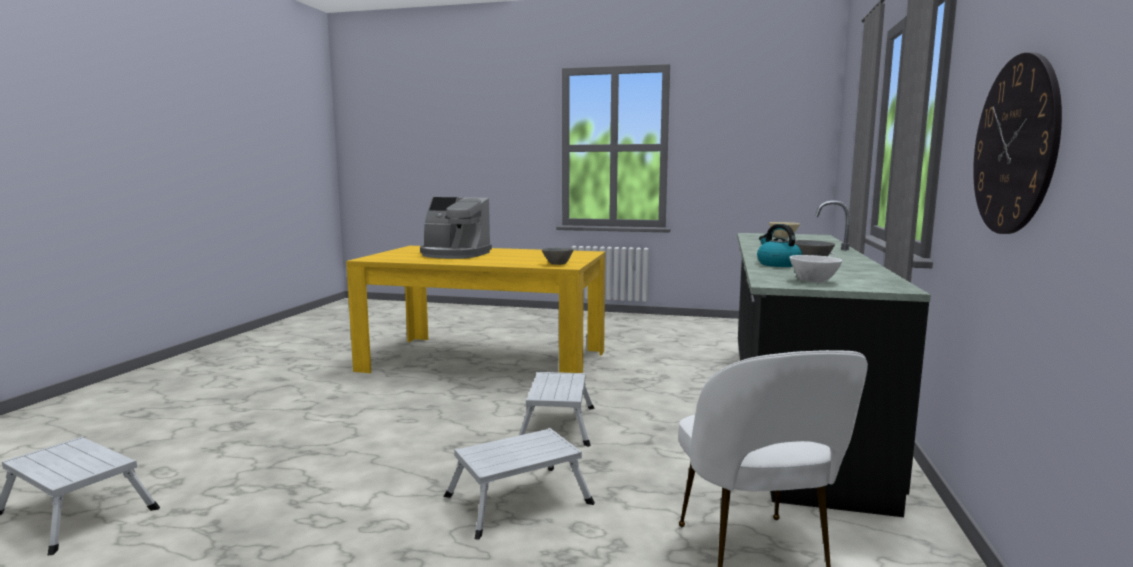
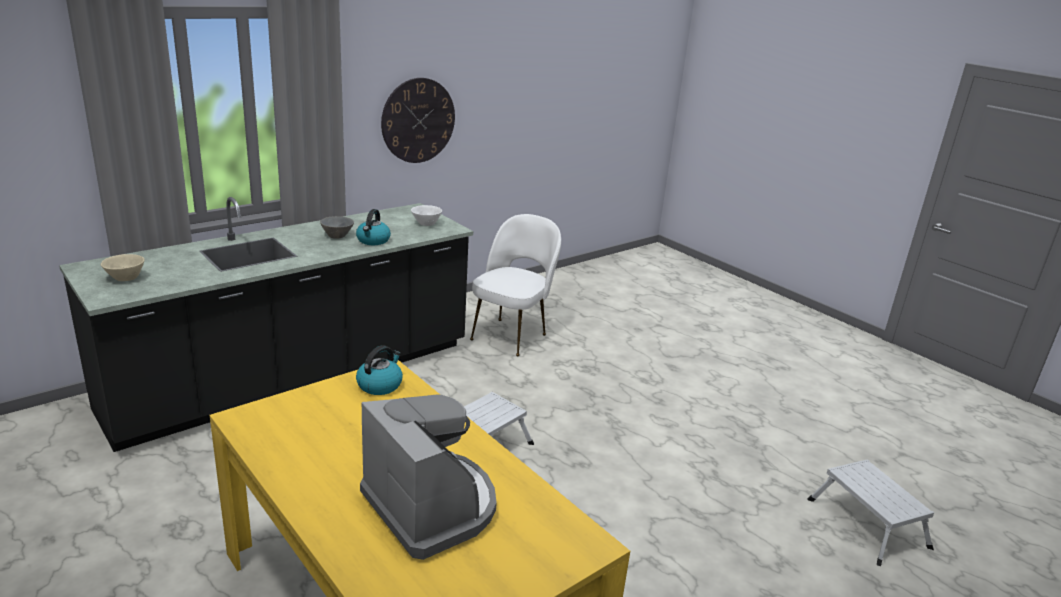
camera: 145 degrees left, 15 degrees up
(517, 500) = (579, 402): white step ladder -> none
(558, 263) = (380, 385): grey bowl -> kettle

